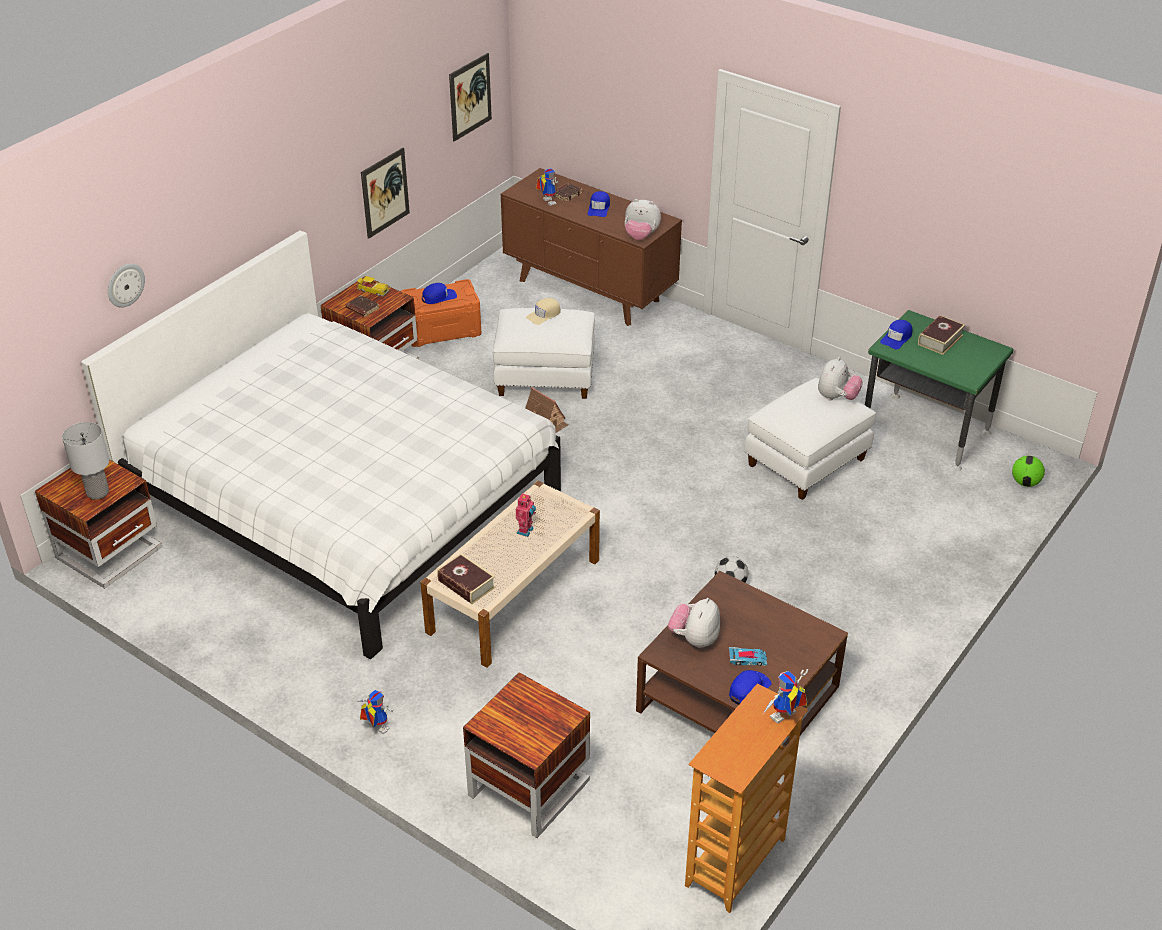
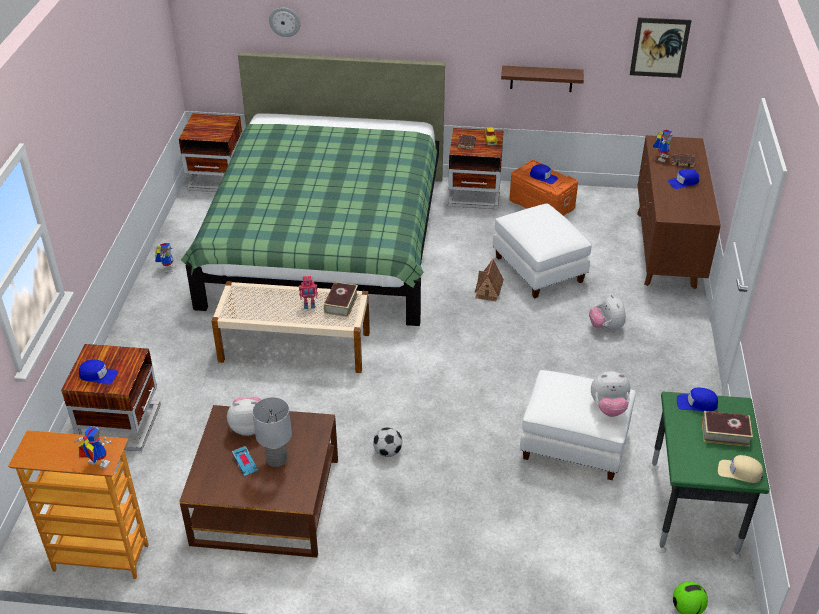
camera: 60 degrees right, 0 degrees up
(98, 494) = (203, 132): grey table lamp -> grey table lamp (277, 461)
(343, 504) = (326, 240): white bed -> green bed
(375, 728) = (136, 336): toy robot -> toy robot (167, 268)
(385, 193) = (541, 78): picture -> brown shelf
(466, 584) = (237, 301): book -> book (341, 303)
(544, 315) = (552, 220): beige cap -> beige cap (739, 472)
(641, 236) = (670, 214): plush toy -> plush toy (606, 327)
(749, 689) = (213, 475): blue cap -> blue cap (98, 375)

